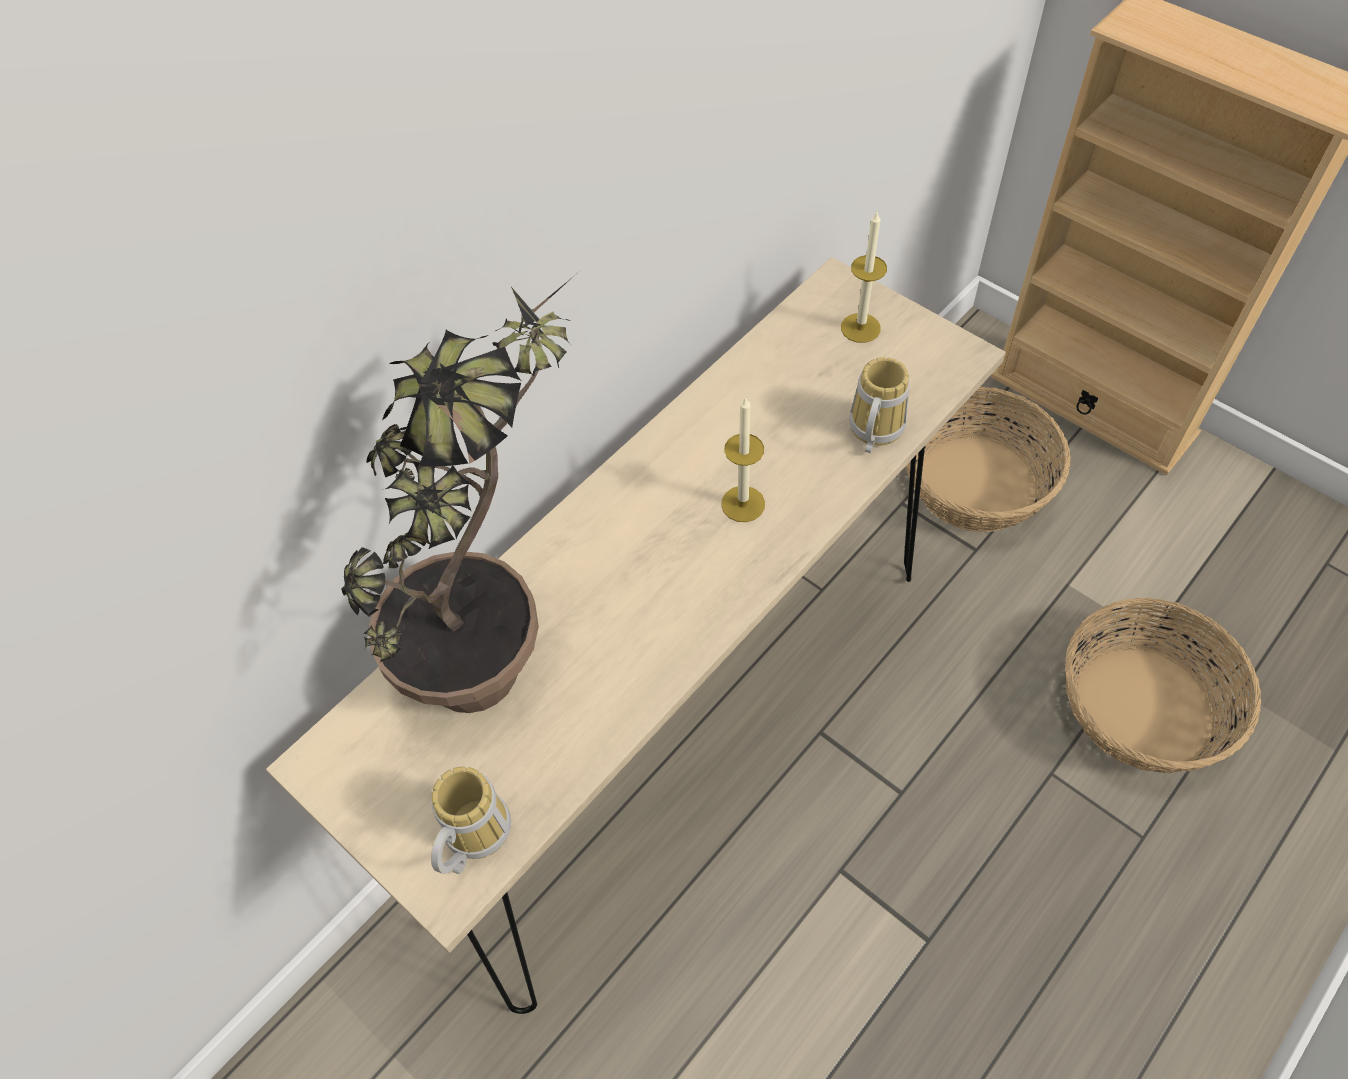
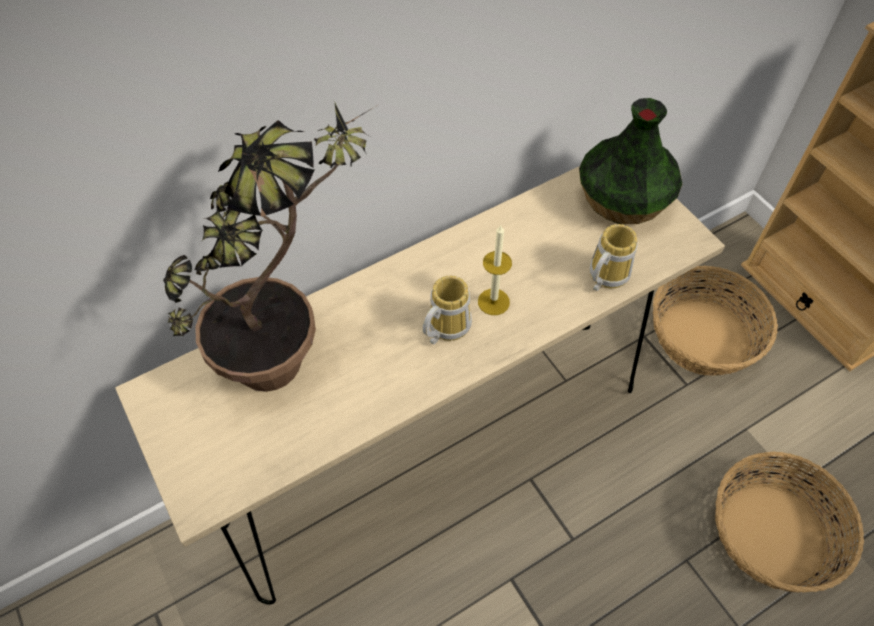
camera: 15 degrees right, 0 degrees up
(470, 837) = (225, 473): mug -> mug (444, 327)
(860, 328) = (624, 201): candle -> vase

